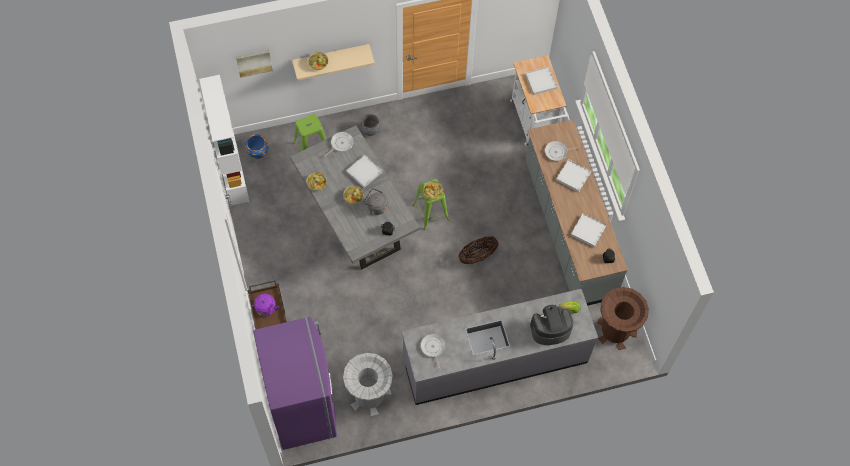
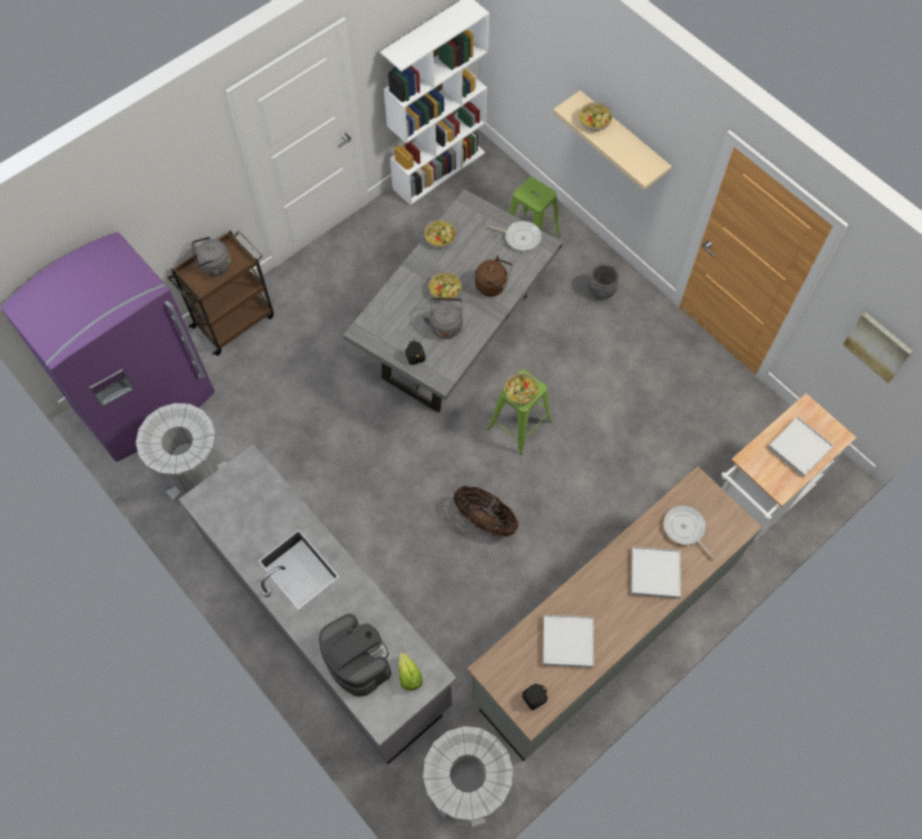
camera: 65 degrees right, 0 degrees up
(254, 62) = (540, 45): picture -> picture (878, 346)
(258, 152) = (486, 181): blue planter -> none
(265, 309) = (214, 266): purple kettle -> grey kettle
(364, 172) = (493, 285): white tray -> brown kettle
(433, 348) = (244, 499): frying pan -> none
(615, 330) = (467, 787): brown trash can -> grey trash can

